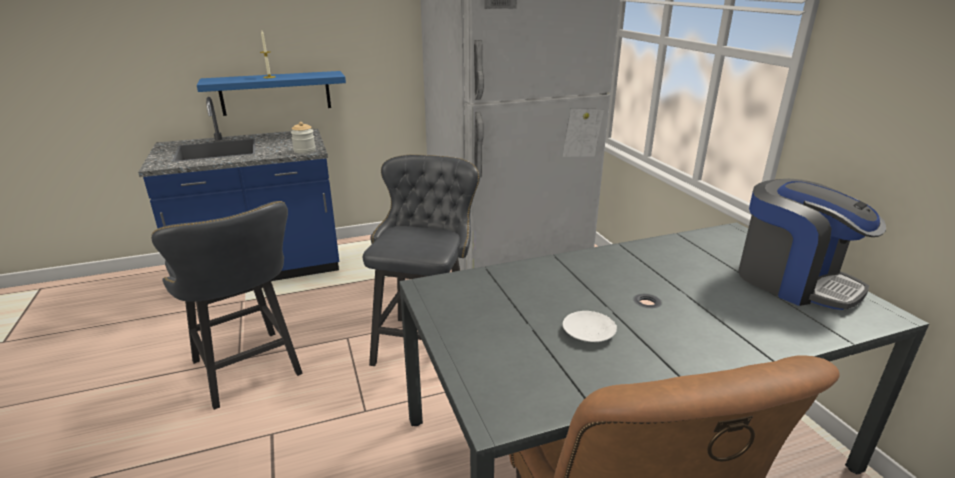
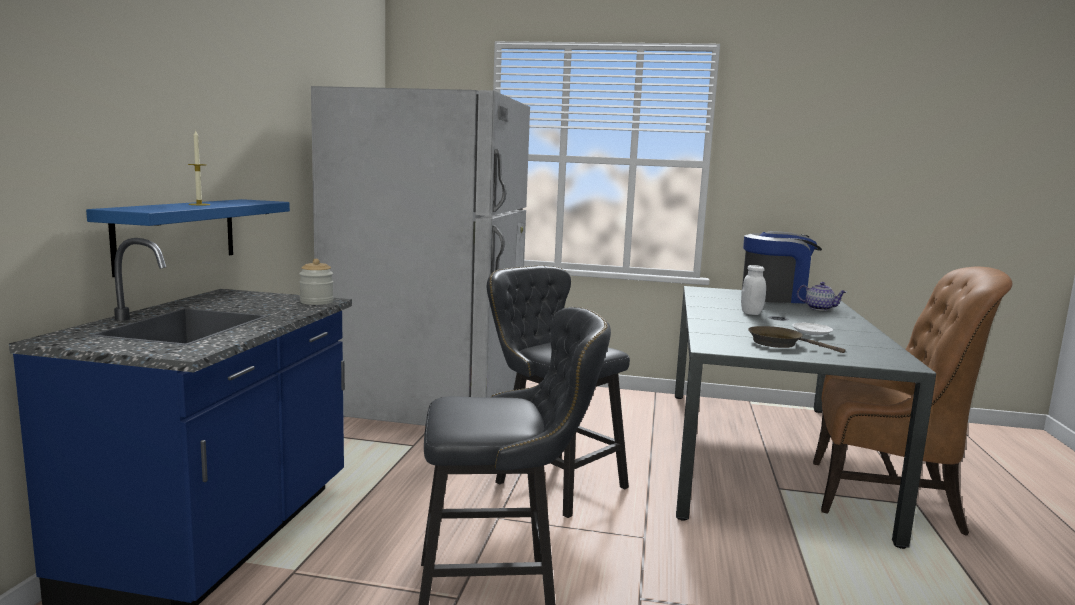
camera: 60 degrees left, 15 degrees down
(495, 319) = (779, 343): none -> brown frying pan
(643, 281) = (751, 313): none -> white jar
(779, 320) = (819, 308): none -> teapot

